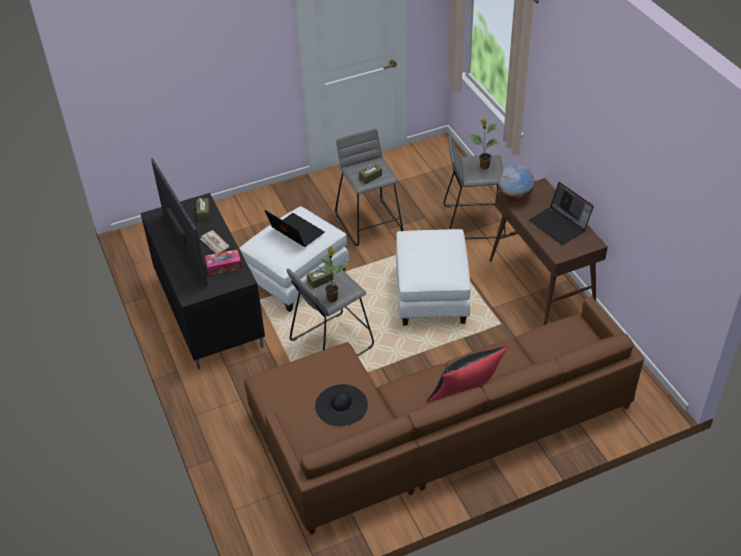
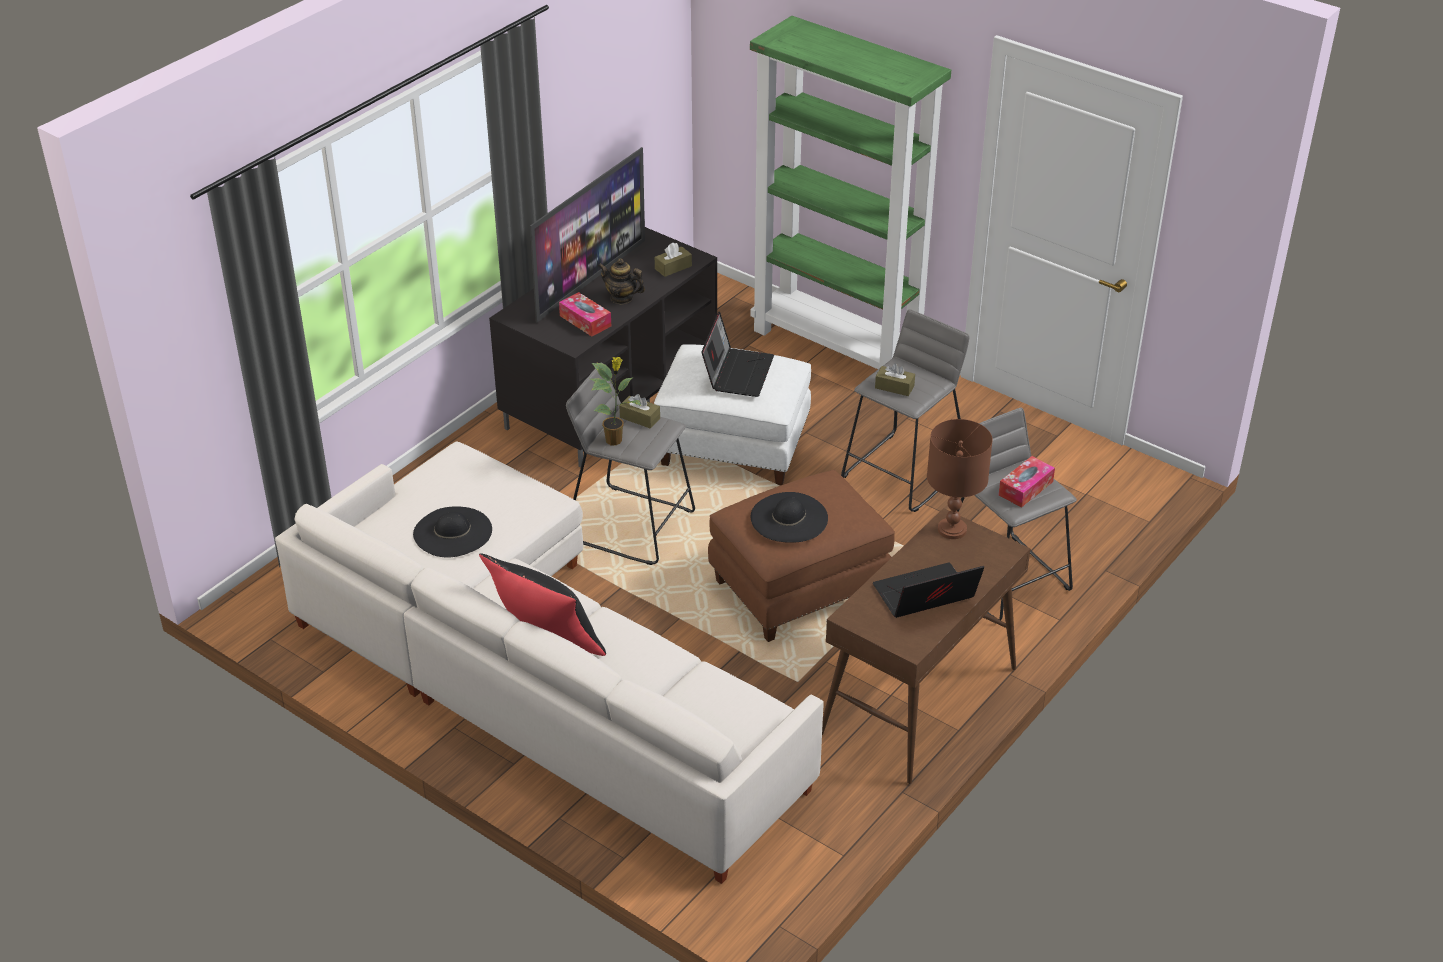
camera: 60 degrees right, 5 degrees down
(214, 243) = (622, 298): newspaper -> teapot
(246, 205) = (838, 347): none -> green bookcase
(430, 431) = (533, 676): brown sofa -> white sofa
(432, 296) = (799, 590): white ottoman -> brown ottoman
(435, 259) = (789, 518): none -> black hat
(484, 166) = (1025, 488): potted plant -> tissue box
(514, 196) = (952, 529): globe -> brown table lamp
(560, 225) = (924, 597): laptop -> laptop turned 45 degrees clockwise

